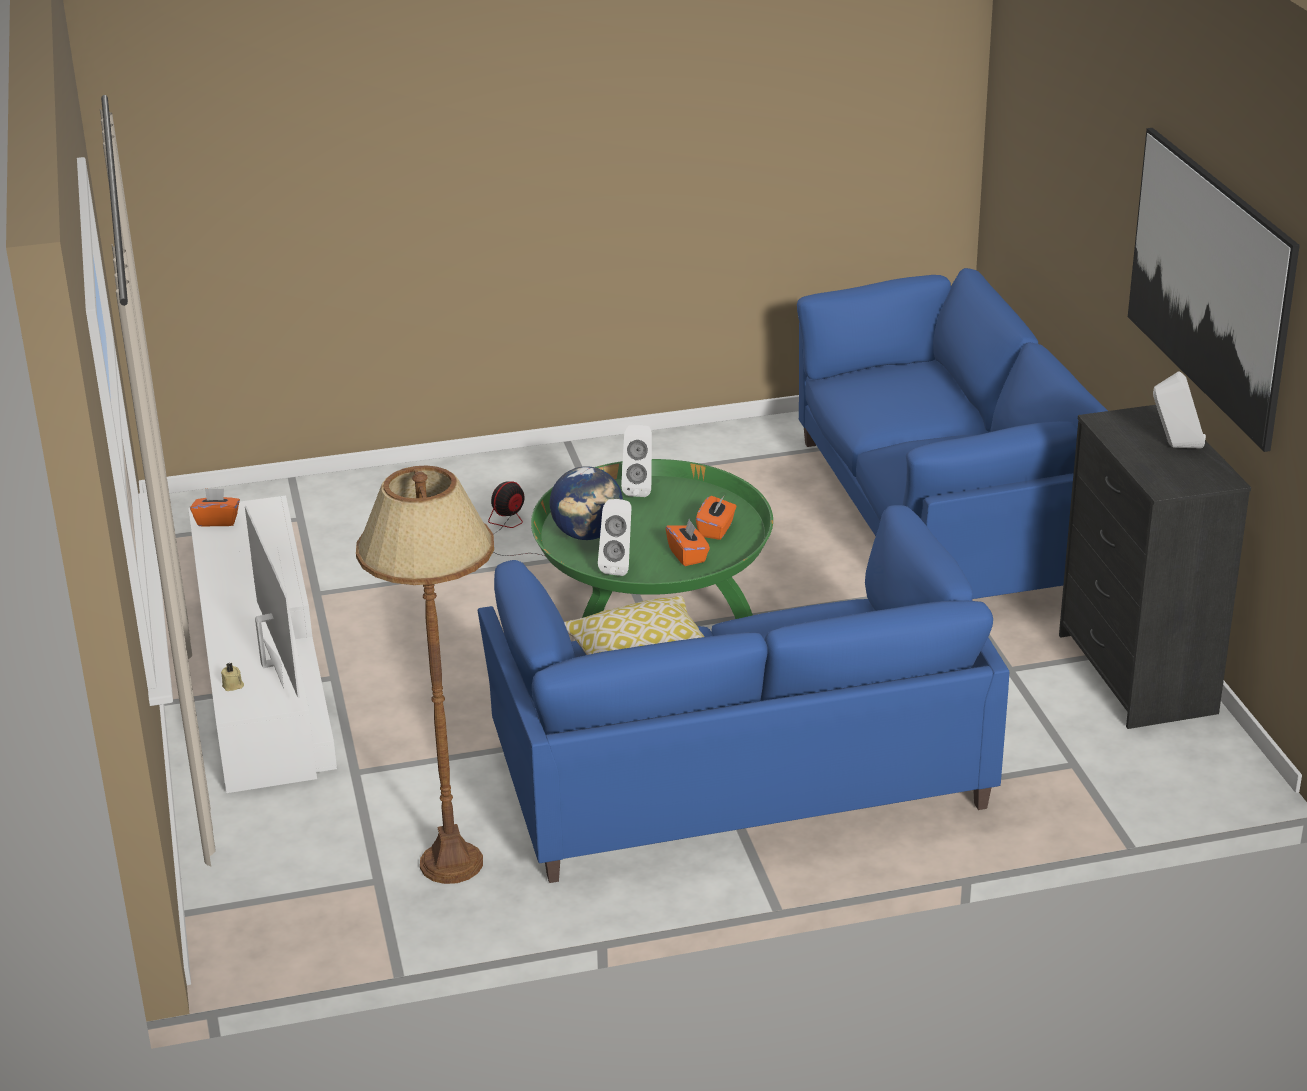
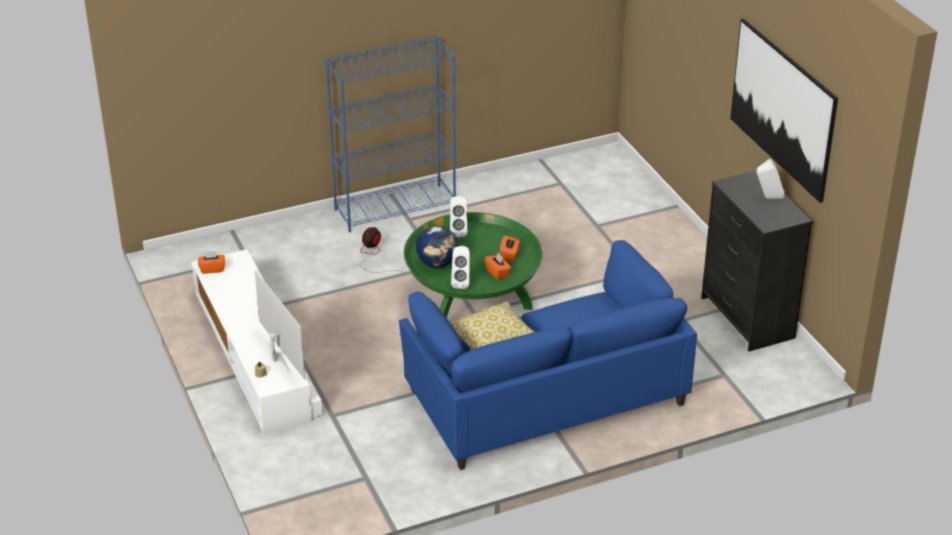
camera: 10 degrees left, 5 degrees up
(450, 863) = (402, 464): brown floor lamp -> none
(568, 462) = (395, 208): none -> blue bookcase
(949, 515) = (624, 226): blue sofa -> none

